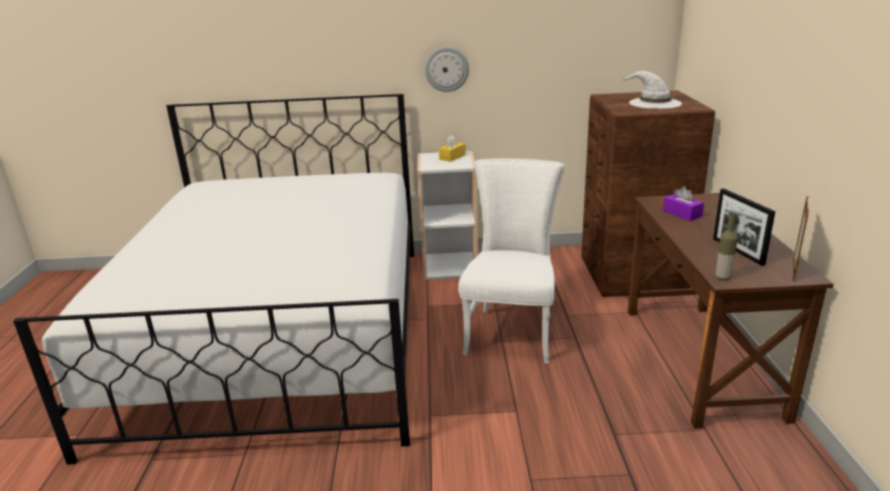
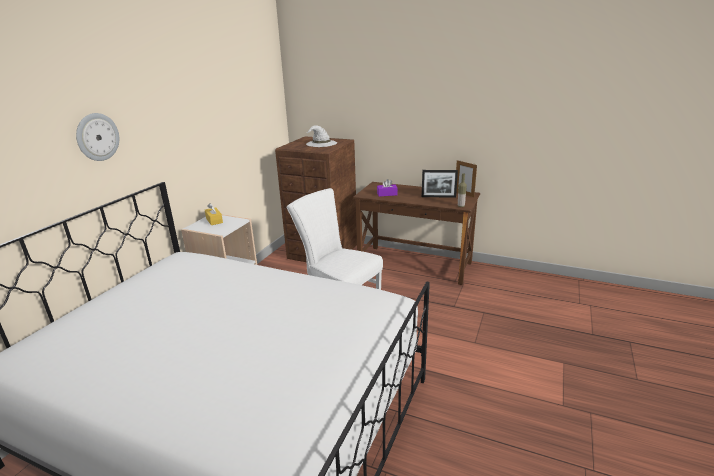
camera: 65 degrees left, 0 degrees up
(446, 69) = (183, 153): wall clock -> wall clock (97, 137)

